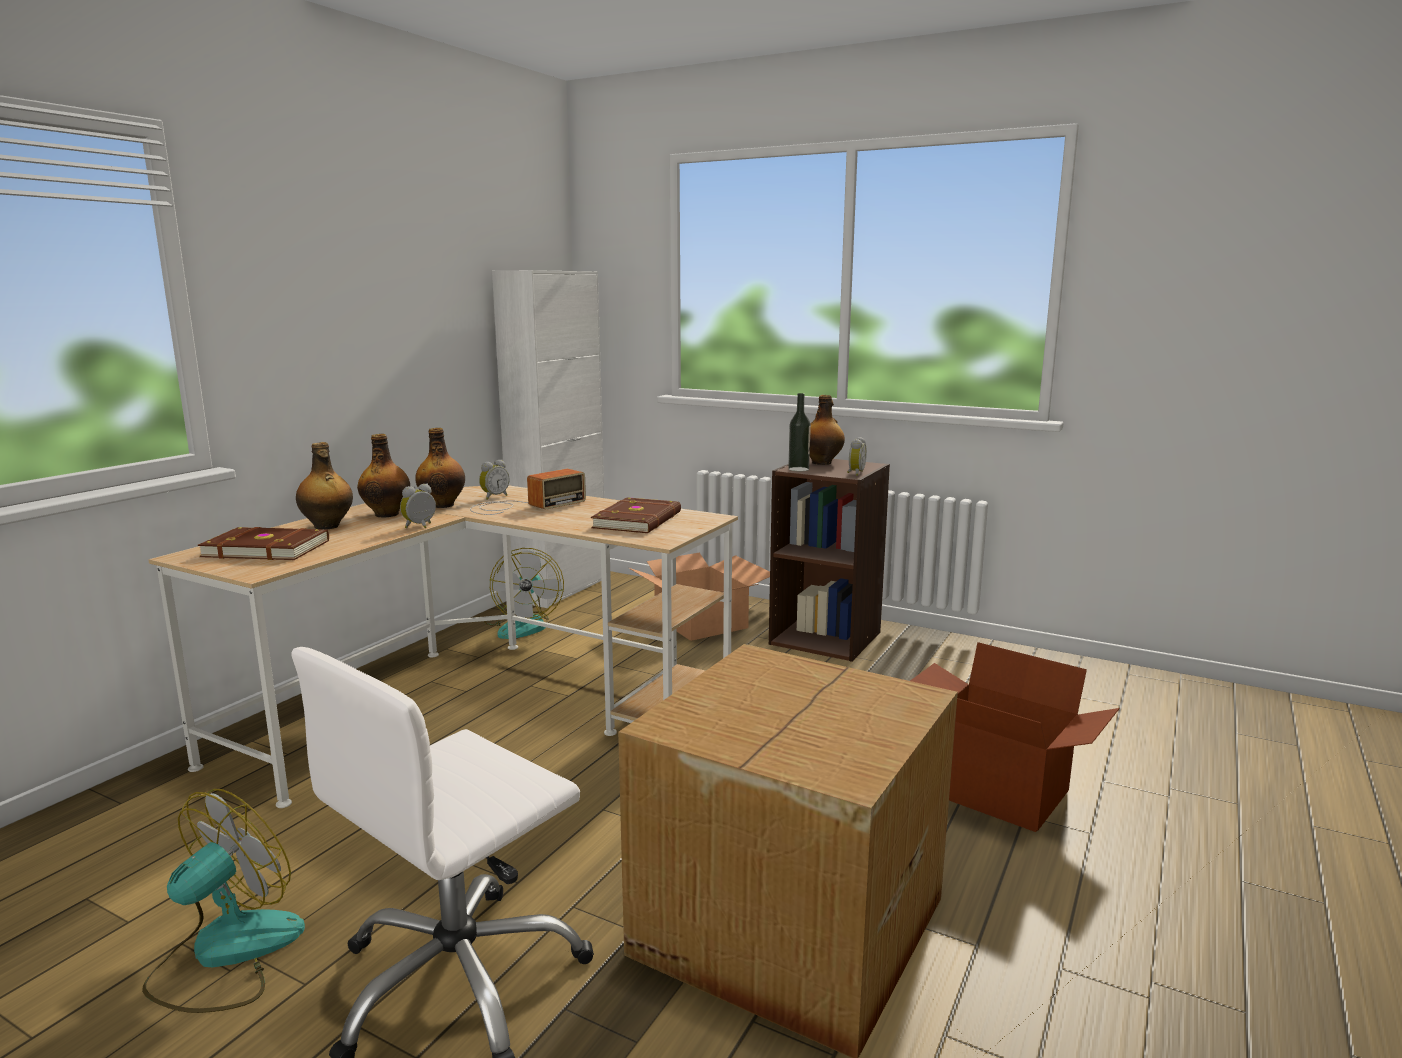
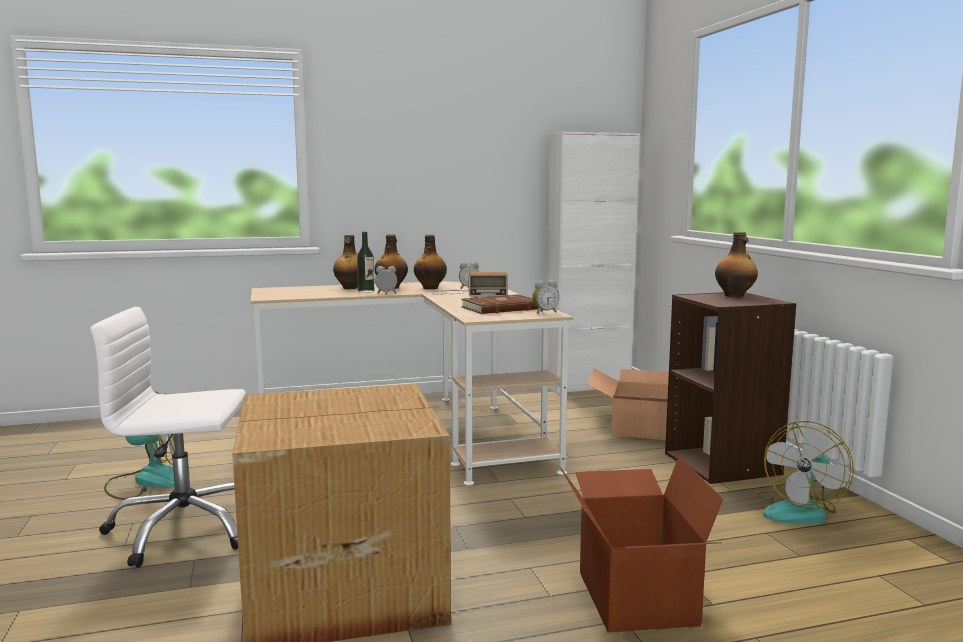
camera: 45 degrees right, 5 degrees down
(266, 548) = (299, 291): brown book -> none
(523, 625) = (523, 399): fan -> fan (800, 511)
(798, 469) = (696, 296): bottle -> bottle (366, 291)
(855, 473) = (732, 303): alarm clock -> alarm clock (544, 312)

